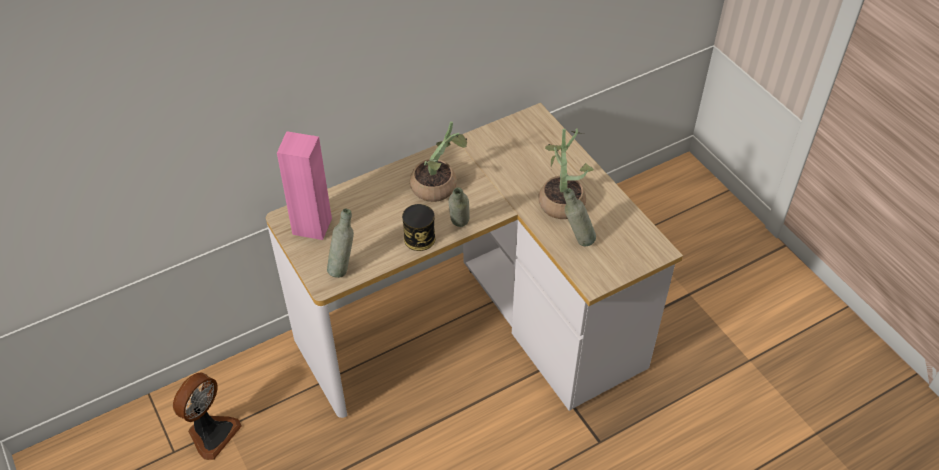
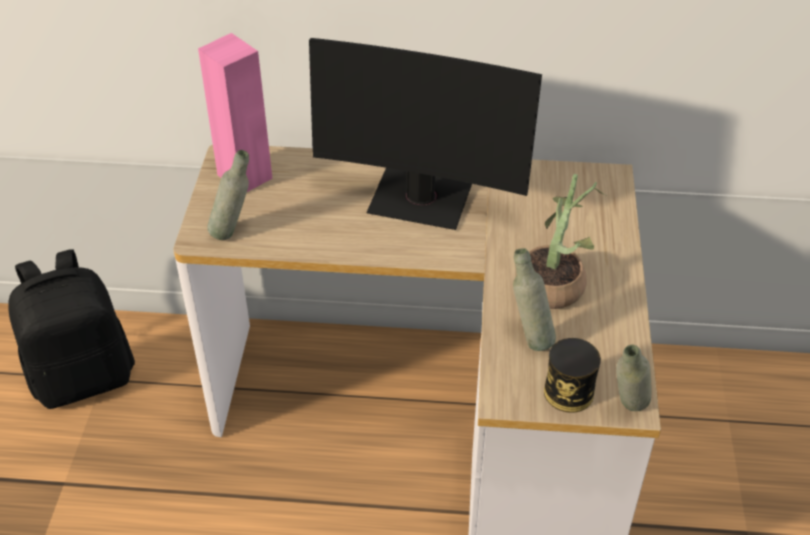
camera: 35 degrees right, 5 degrees down
(211, 433) = (84, 376): fan -> black backpack
(419, 238) = (344, 243): can -> can (568, 392)
(439, 186) = (420, 200): potted plant -> monitor
(459, 228) = (399, 254): grey bottle -> grey bottle (626, 411)

